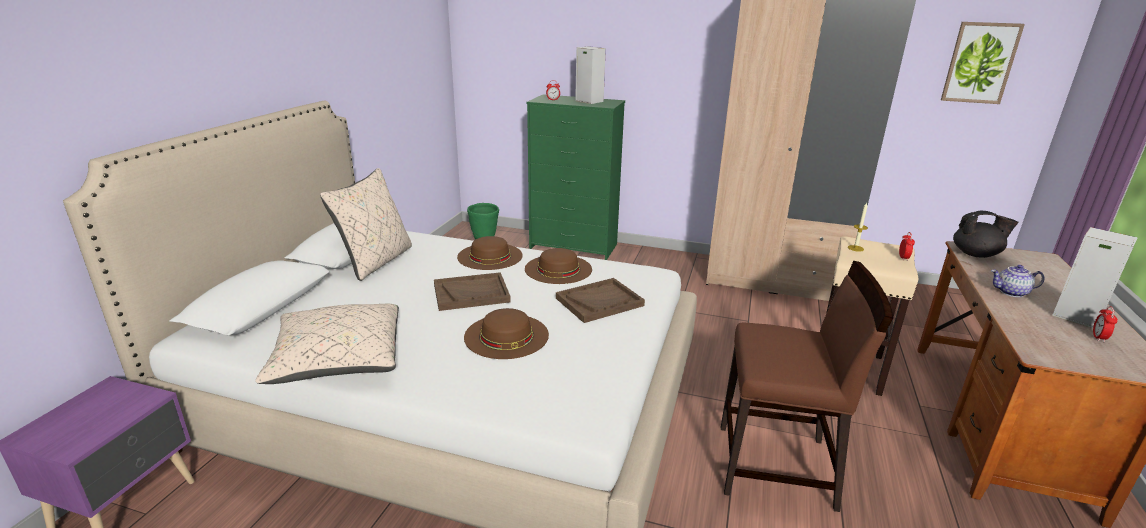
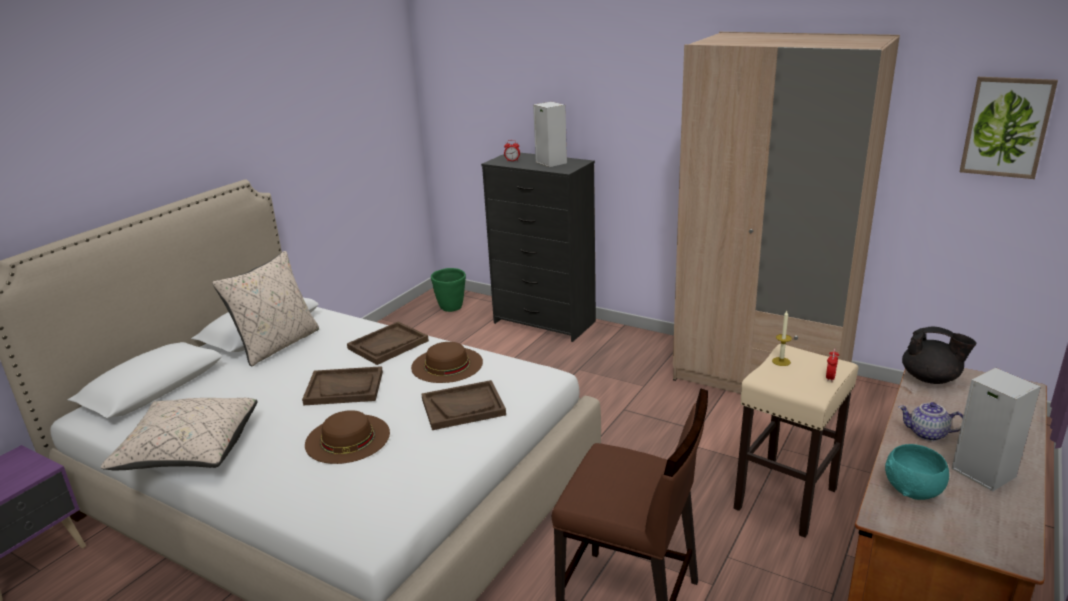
camera: 15 degrees right, 0 degrees up
(490, 256) = (388, 345): brown hat -> brown tray
(574, 246) = (545, 322): green dresser -> black dresser
(1042, 334) = (914, 491): none -> turquoise bowl
(1098, 337) = (983, 502): alarm clock -> none

